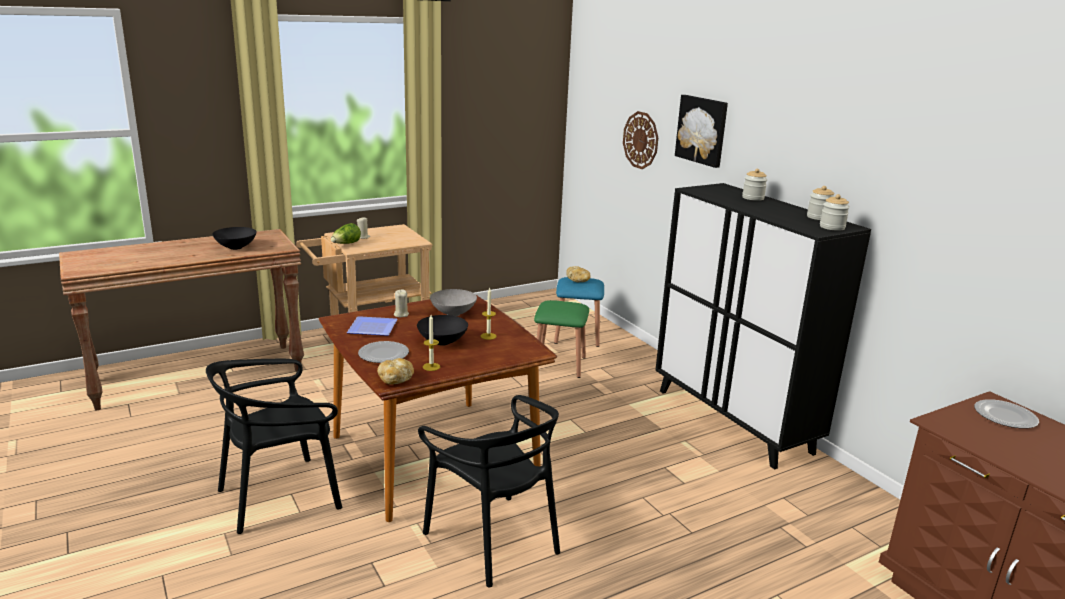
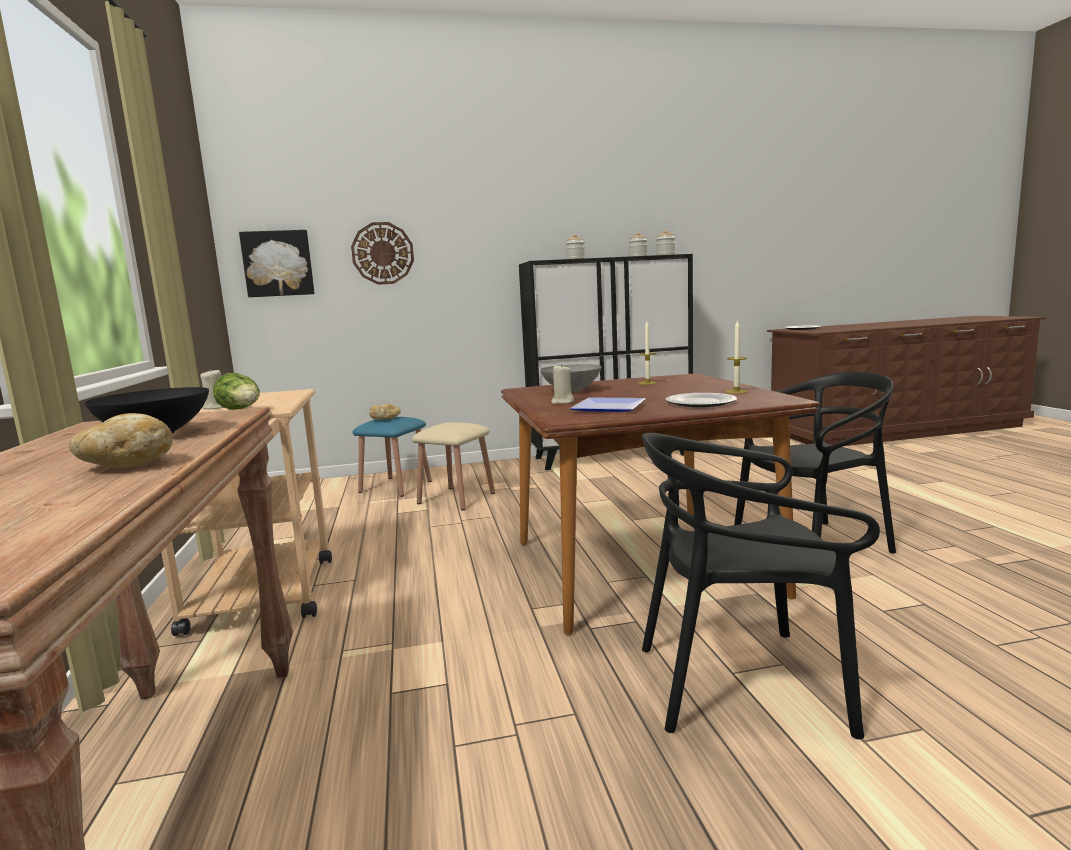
camera: 70 degrees left, 10 degrees down
(280, 496) = (740, 683): black chair -> black chair turned 105 degrees clockwise
(396, 379) = (777, 398): bread -> bread (127, 464)
(443, 342) = (662, 391): black bowl -> none
(559, 364) = (456, 498): green stool -> beige stool
(702, 130) = (475, 223): picture -> picture (278, 263)

